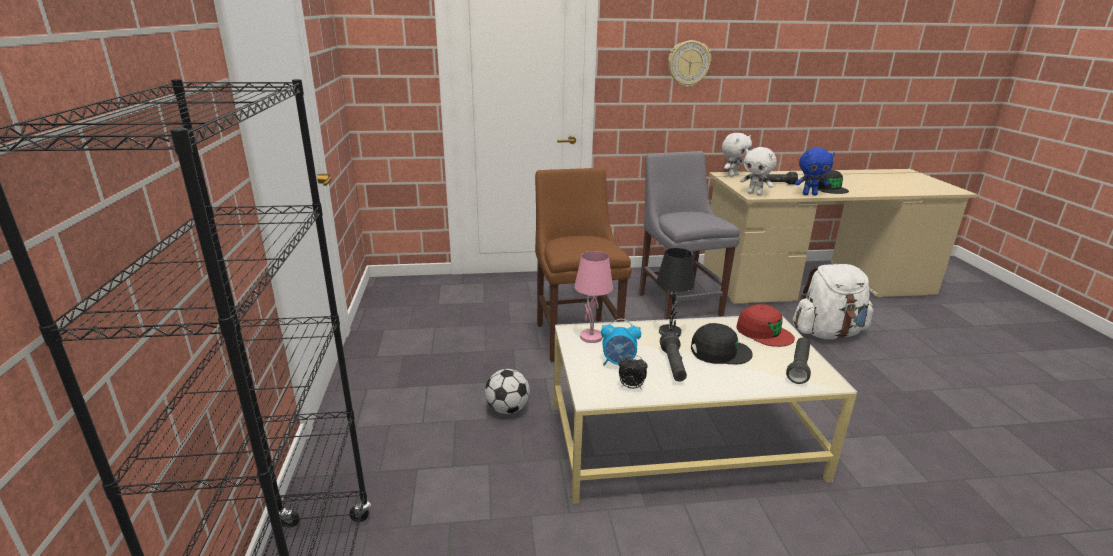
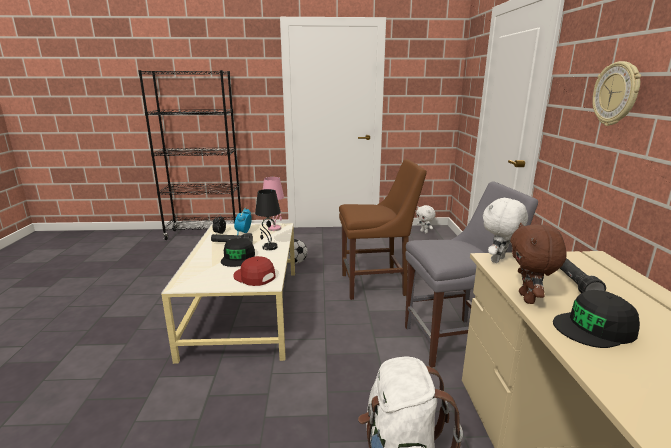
camera: 95 degrees right, 5 degrees down
(732, 175) = (599, 262): white plush toy -> white plush toy (424, 232)
(764, 332) = (254, 276): red cap -> red cap turned 75 degrees clockwise
(798, 367) = (203, 279): black flashlight -> none
(809, 194) = (528, 298): blue plush toy -> brown plush toy

